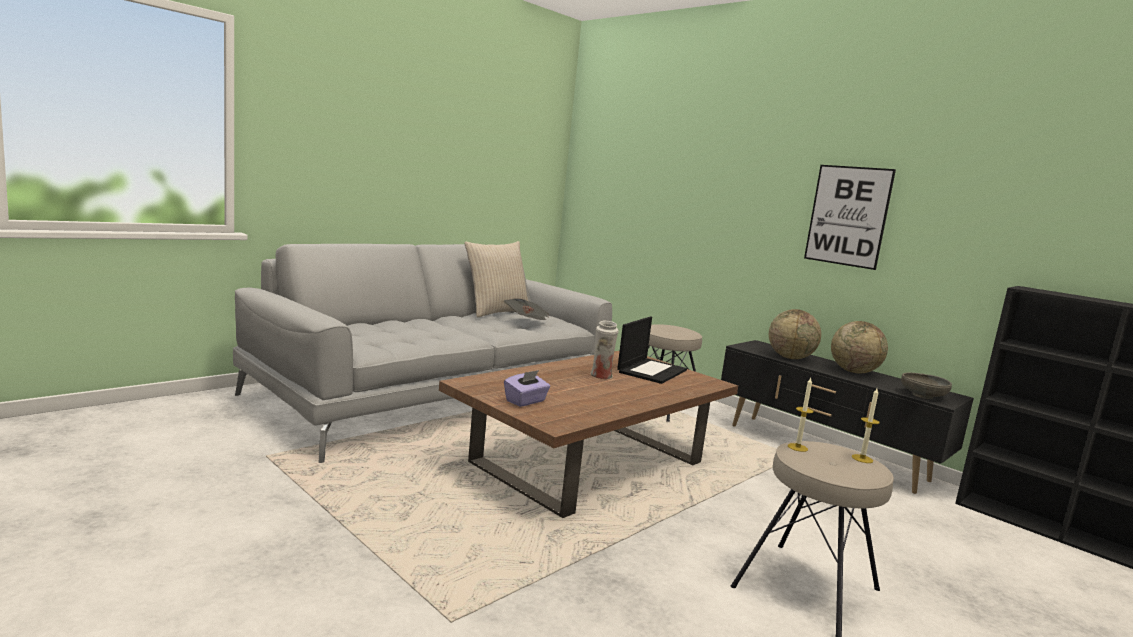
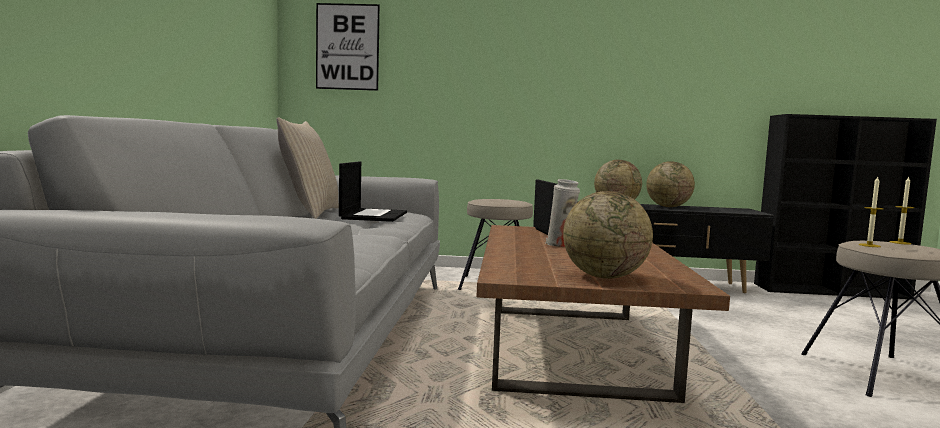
camera: 40 degrees left, 5 degrees down
(526, 401) = (604, 277): purple tissue box -> globe
(527, 322) = (373, 215): newspaper -> laptop
(848, 216) = (628, 74): picture -> picture (347, 47)
(923, 396) = (739, 211): grey bowl -> none

